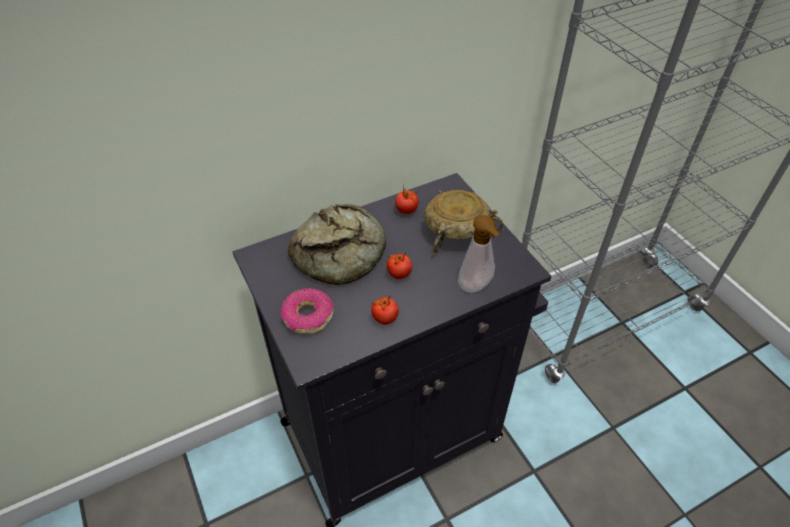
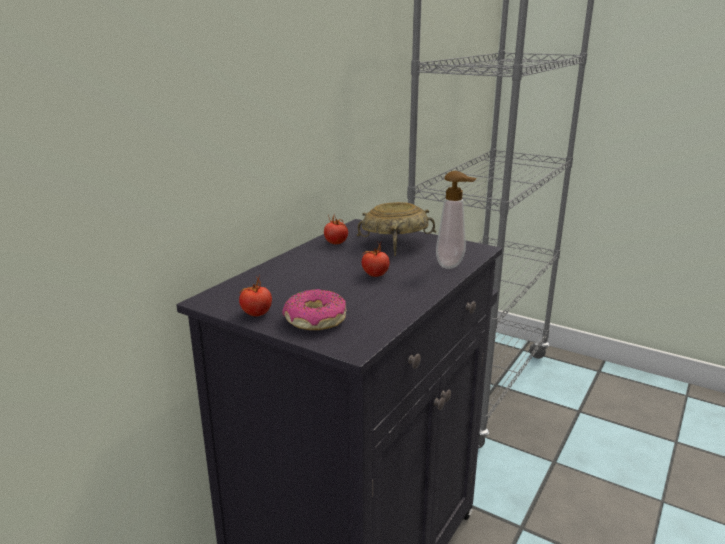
camera: 30 degrees left, 25 degrees down
(342, 252) = (303, 276): bread -> none
(385, 318) = (395, 301): tomato -> tomato (256, 314)

